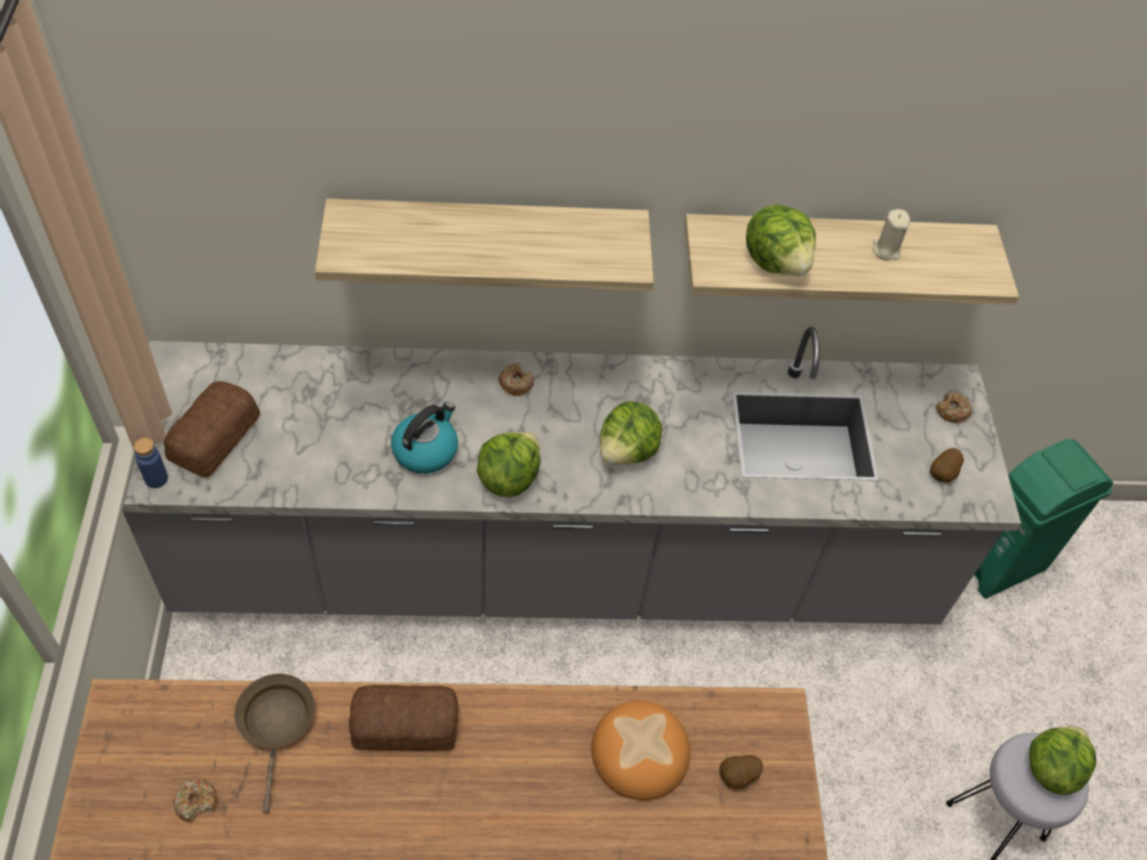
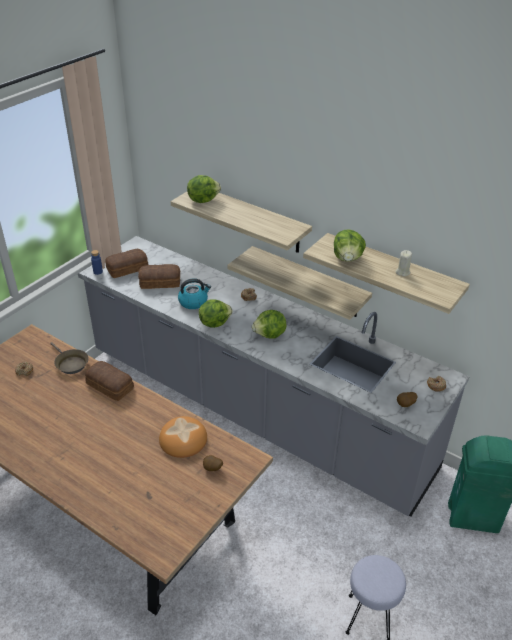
camera: 40 degrees right, 15 degrees down
(276, 724) = (70, 364): brown frying pan -> brown frying pan turned 105 degrees clockwise
(317, 437) = (160, 282): none -> bread
(634, 310) = (308, 282): none -> shelf
(1051, 768) = (385, 577): lettuce -> lettuce (203, 200)

